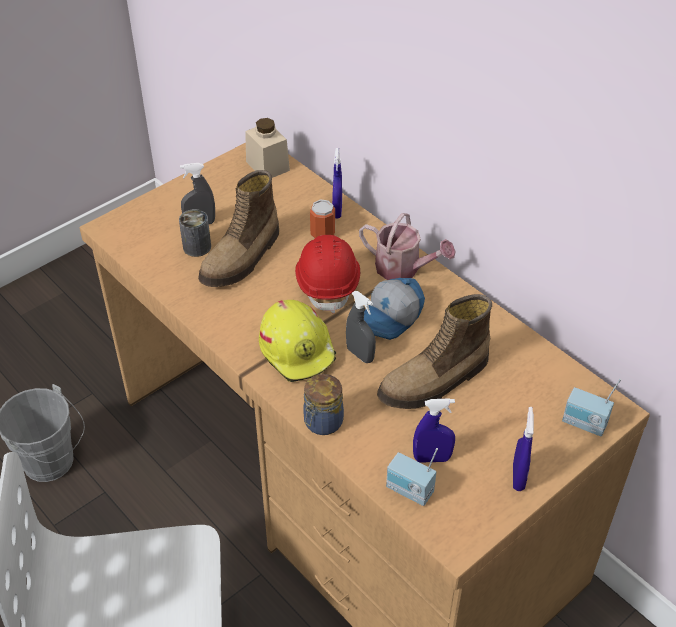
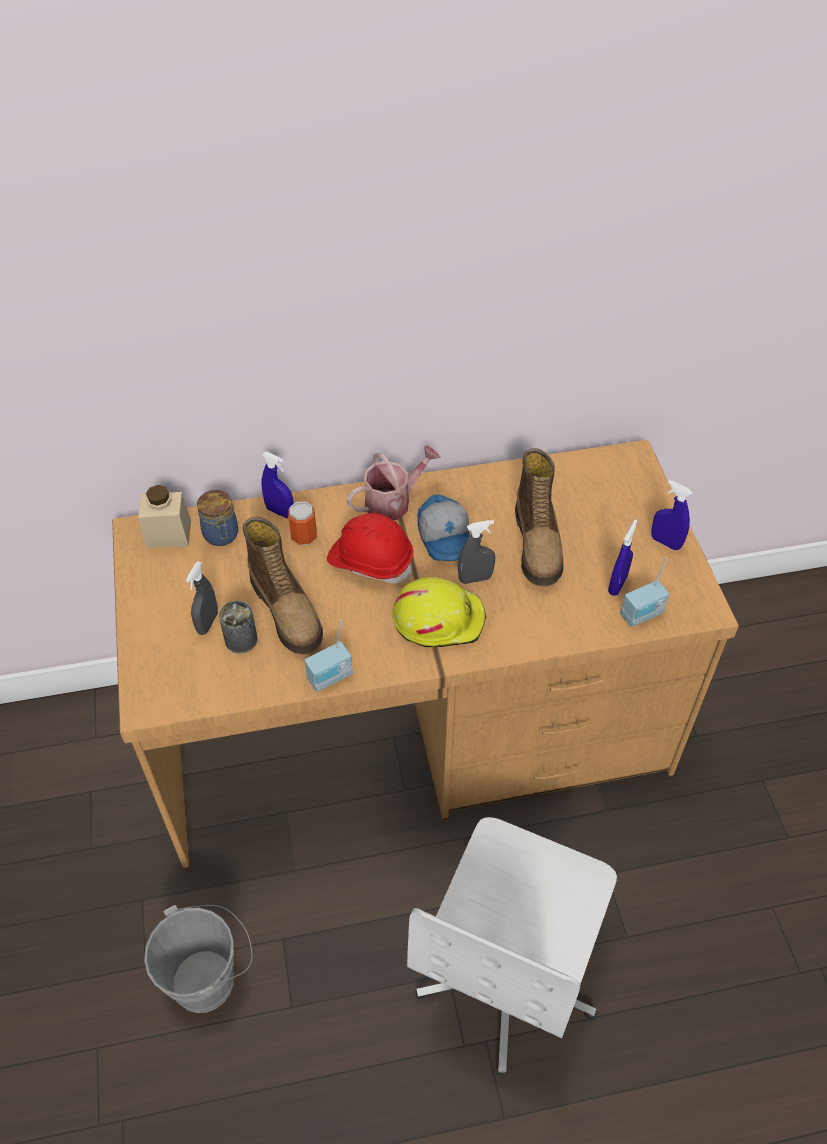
camera: 60 degrees left, 5 degrees up
(322, 423) = (536, 640): jar -> jar (221, 536)
(584, 424) = (637, 479): radio -> radio (331, 678)

